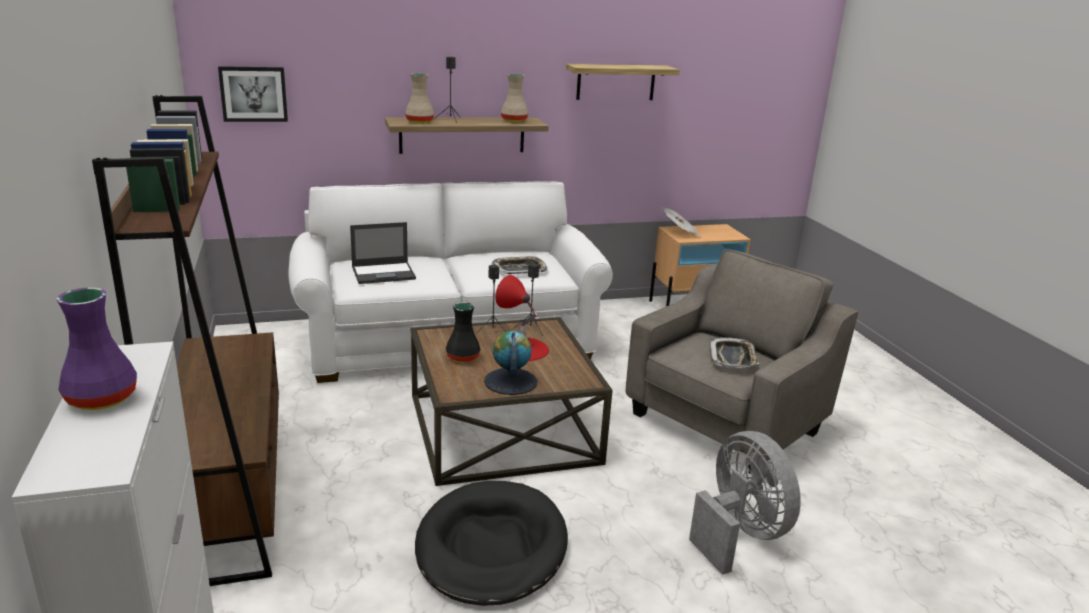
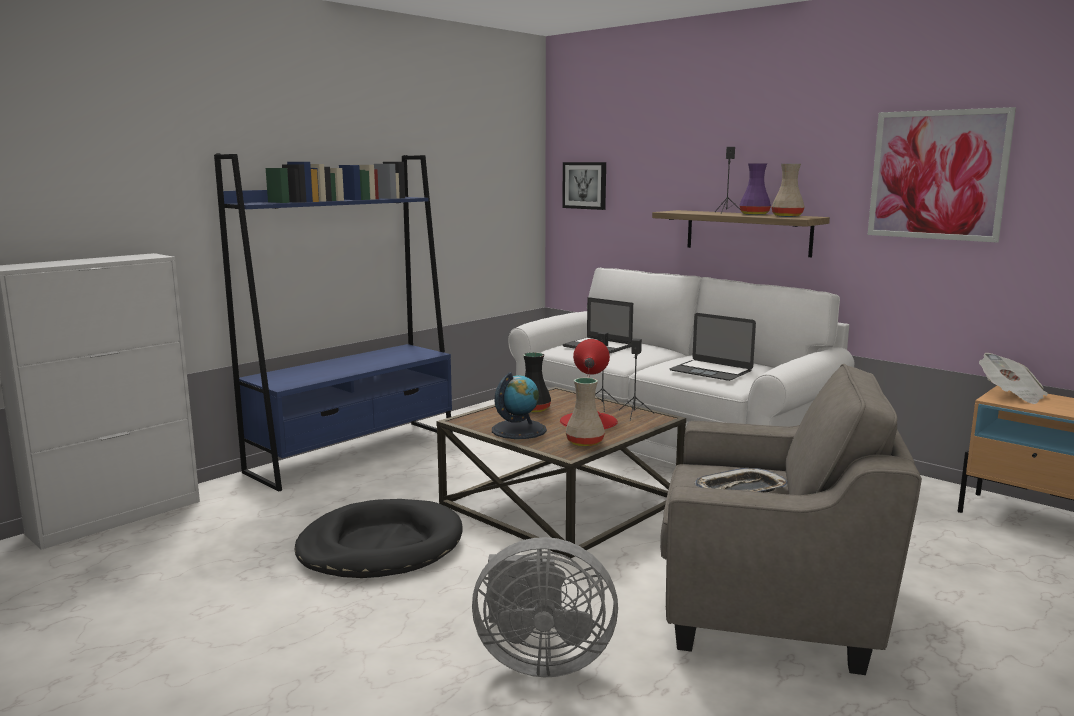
camera: 60 degrees right, 10 degrees down
(101, 399) = (89, 260): purple vase -> purple vase (754, 214)
(231, 492) = (354, 453): brown bookcase -> blue bookcase
(419, 122) = (690, 212): beige vase -> beige vase (585, 442)
(519, 269) = (711, 370): tray -> laptop
(616, 82) = (937, 175): shelf -> picture
(739, 534) = (540, 660): grey fan -> grey fan turned 60 degrees clockwise

